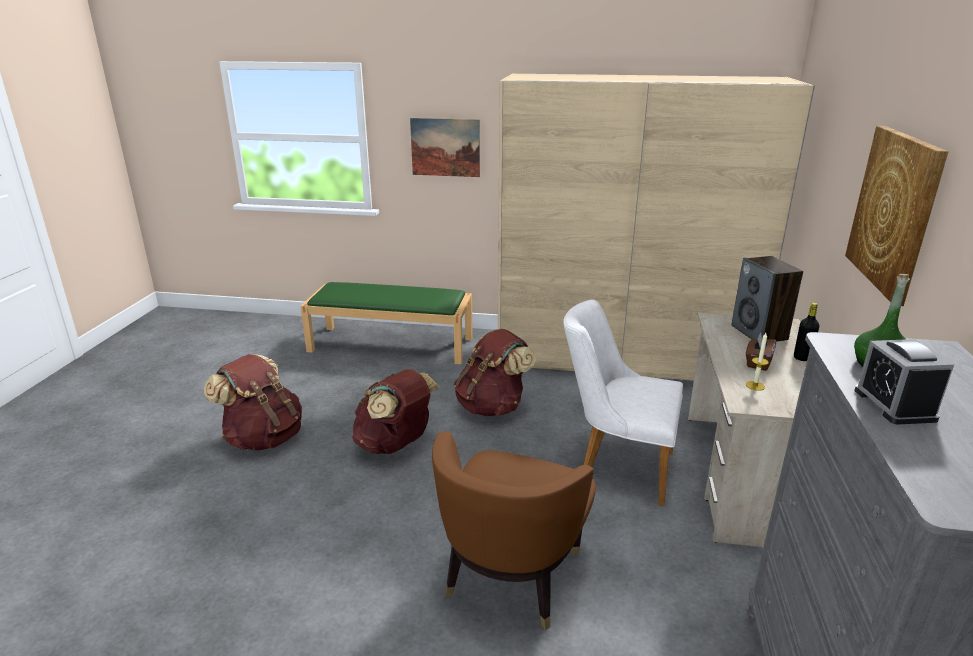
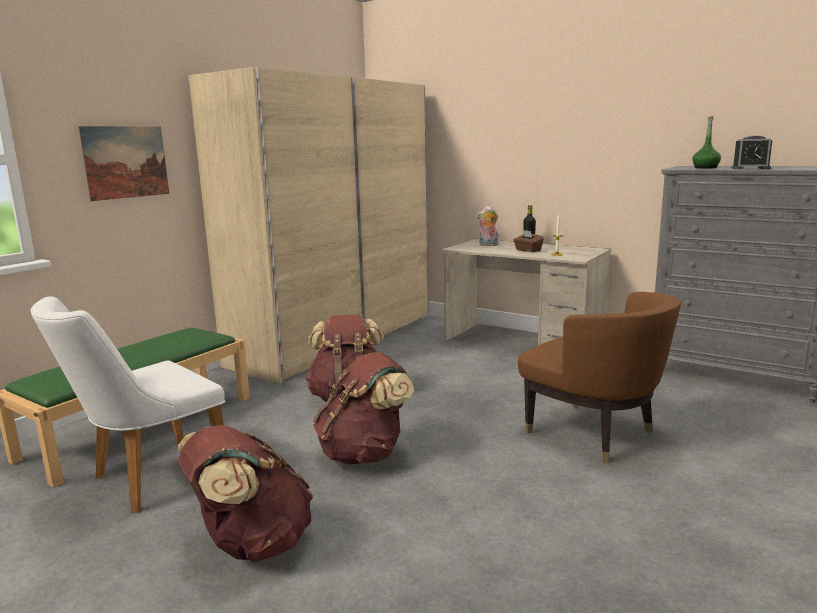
camera: 65 degrees left, 10 degrees down
(616, 466) = (482, 373): white chair -> white chair (148, 479)
(759, 333) = (488, 245): speaker -> plush toy
(894, 211) = (570, 131): picture -> none

